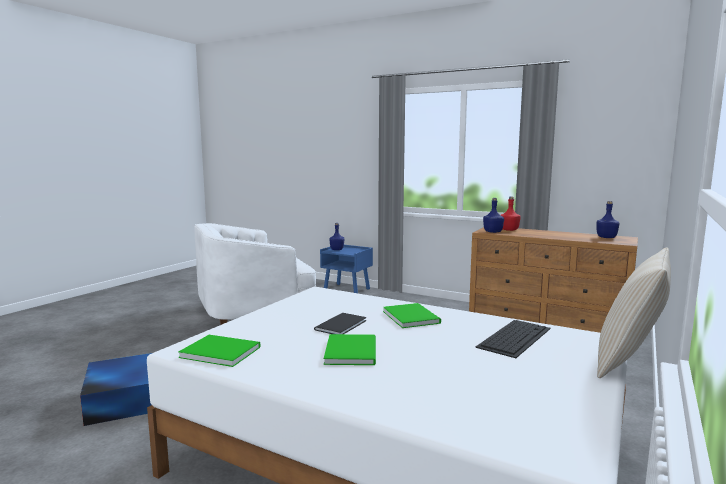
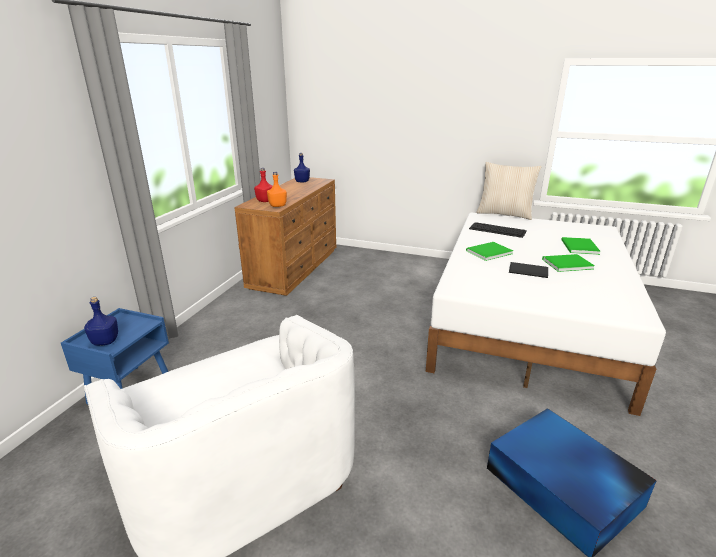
camera: 100 degrees left, 15 degrees up
(219, 351) = (622, 302): green book -> green book (579, 247)
(493, 232) = (278, 206): blue bottle -> orange bottle

